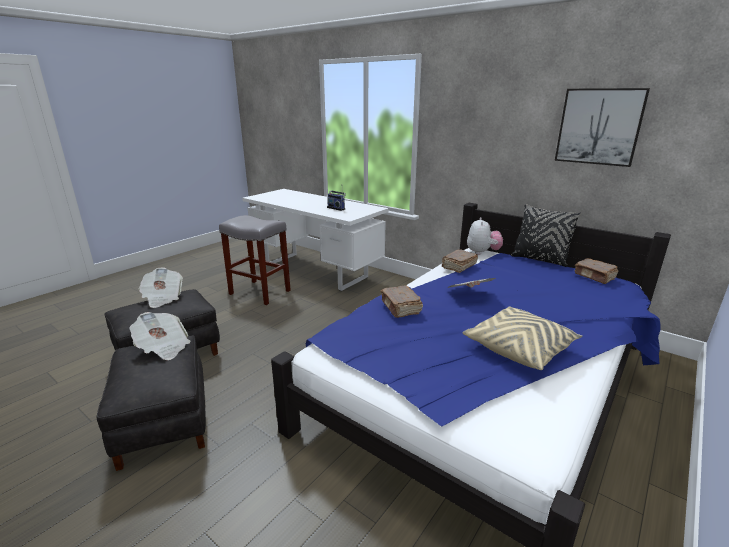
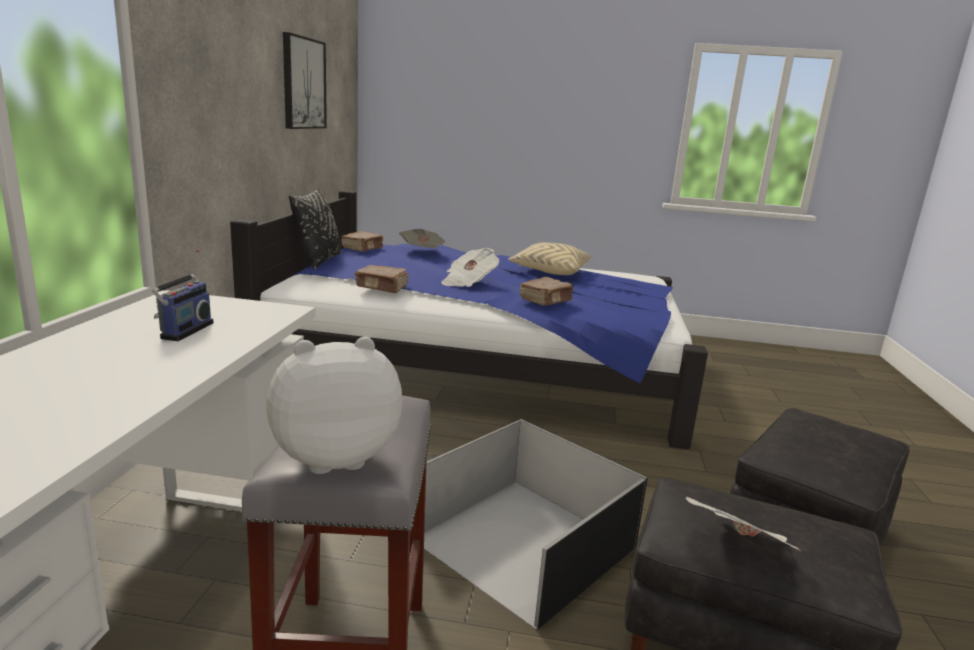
camera: 120 degrees left, 5 degrees down
(163, 347) = (801, 454): newspaper -> newspaper (422, 251)
(271, 331) = (521, 541): none -> black storage box
(482, 253) = (297, 283): plush toy -> plush toy (334, 457)

